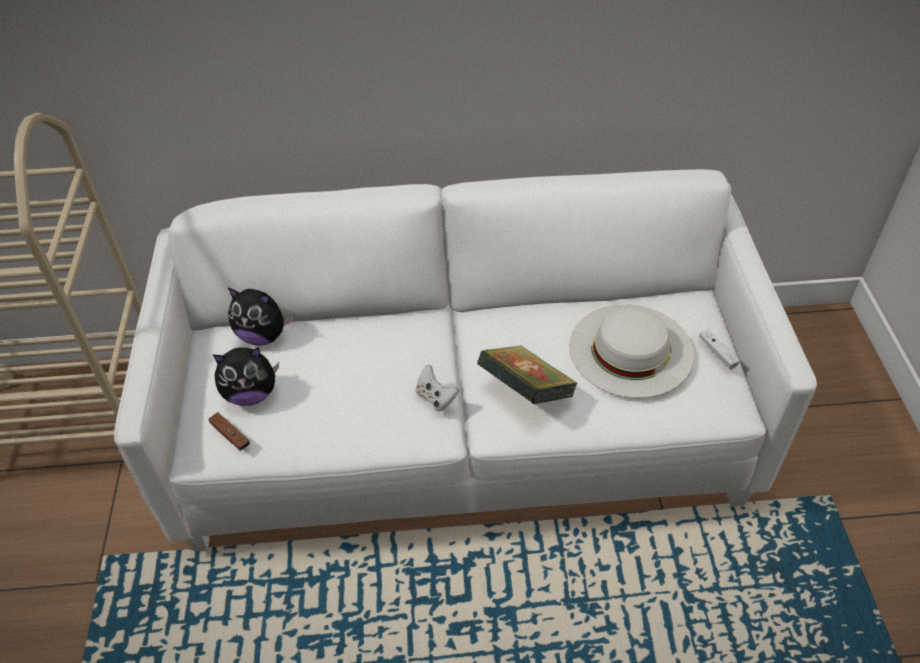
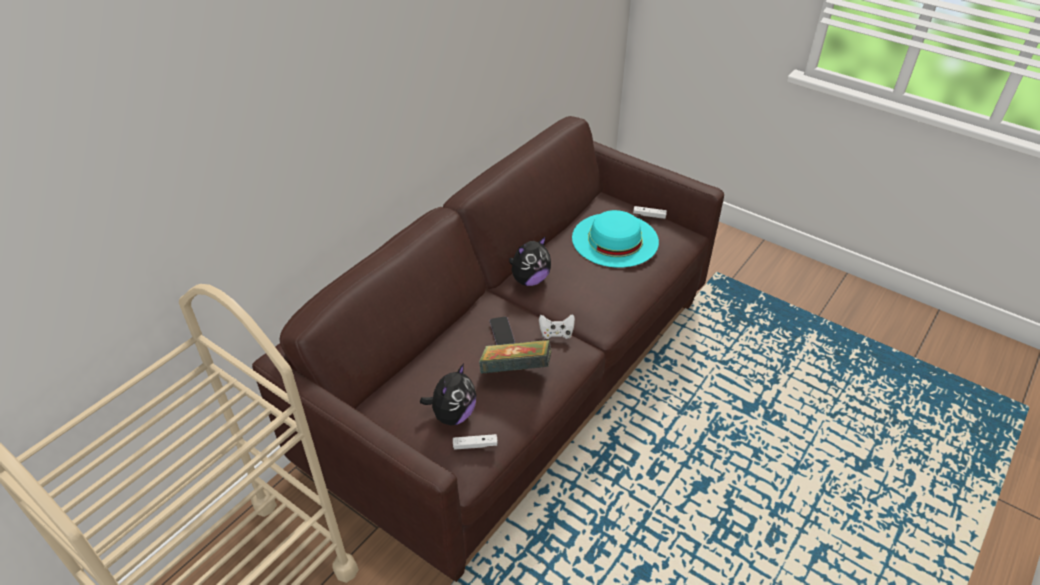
camera: 50 degrees left, 5 degrees down
(230, 435) = (475, 445): brown game controller -> white game controller
(263, 336) = (407, 381): plush toy -> plush toy (529, 280)
(389, 356) = (502, 332): none -> phone
(464, 430) = (518, 379): white sofa -> brown sofa
(525, 391) = (597, 294): book -> book (516, 371)
(631, 349) = (615, 239): white hat -> turquoise hat

